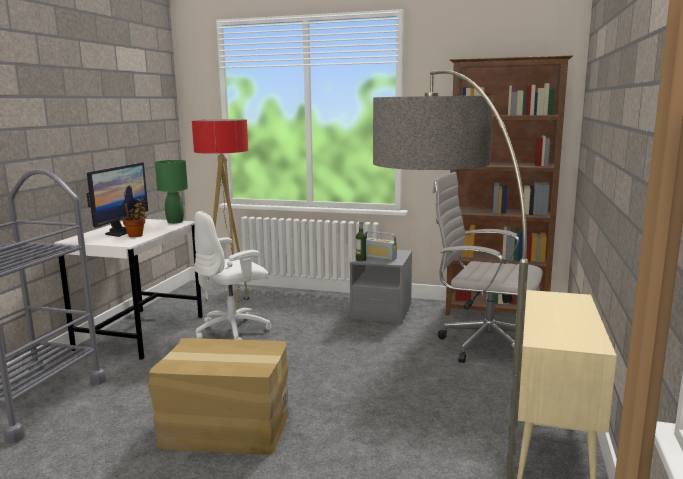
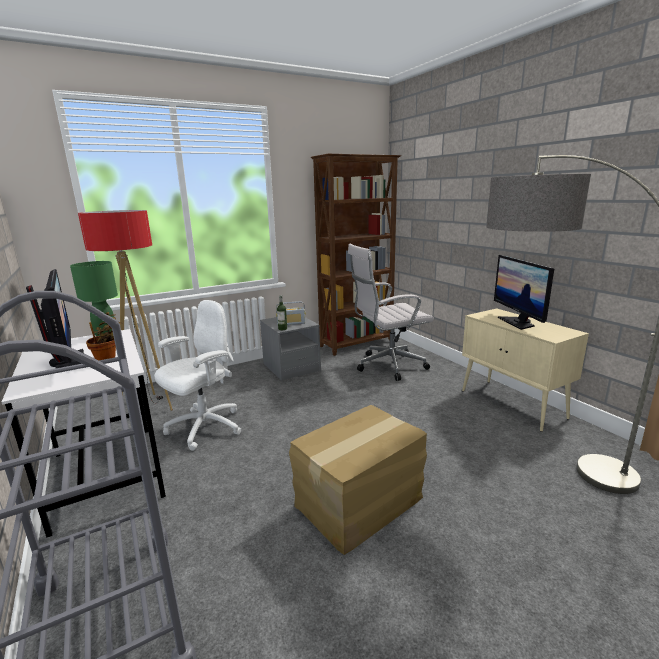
camera: 45 degrees left, 5 degrees up
(234, 330) = (204, 428): white office chair -> white office chair turned 150 degrees counterclockwise
(557, 314) = (518, 322): none -> monitor

